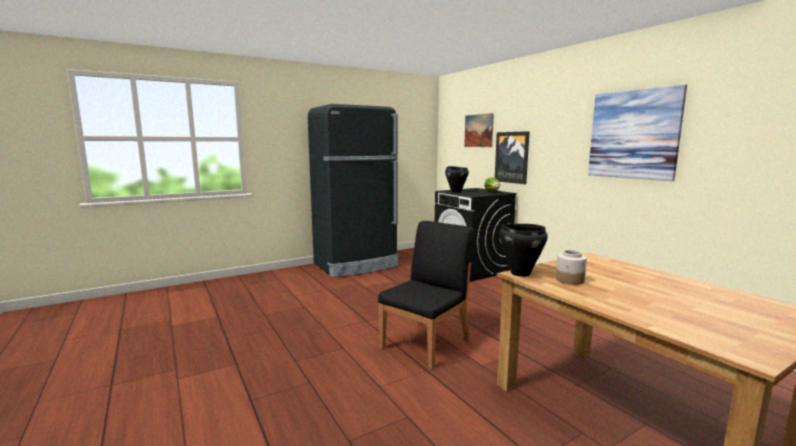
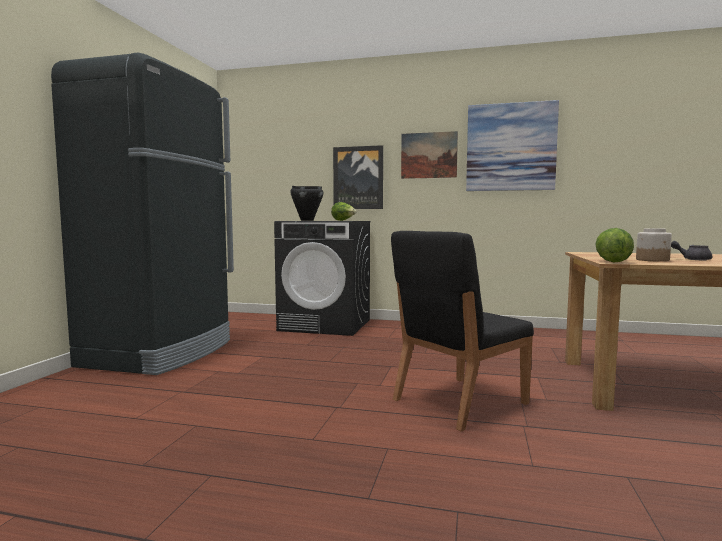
camera: 45 degrees left, 5 degrees down
(426, 343) = (458, 402): black chair -> black chair turned 120 degrees counterclockwise
(478, 130) = (299, 146): picture -> picture (429, 155)
(520, 273) = (612, 261): black cooking pot -> lettuce
(618, 288) = (692, 259): none -> grey teapot

